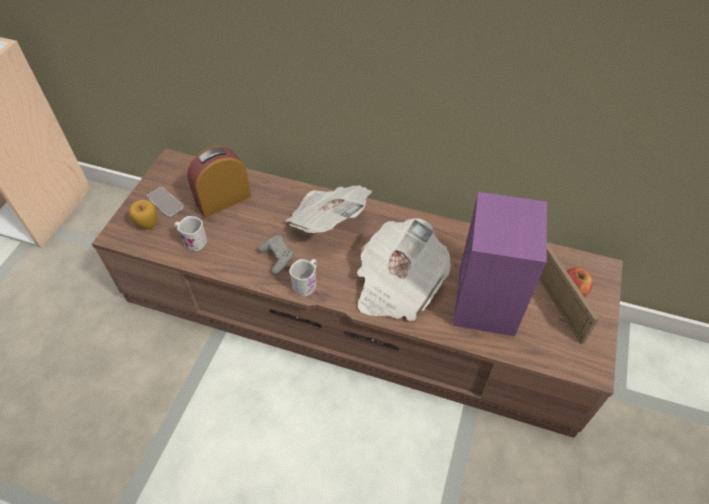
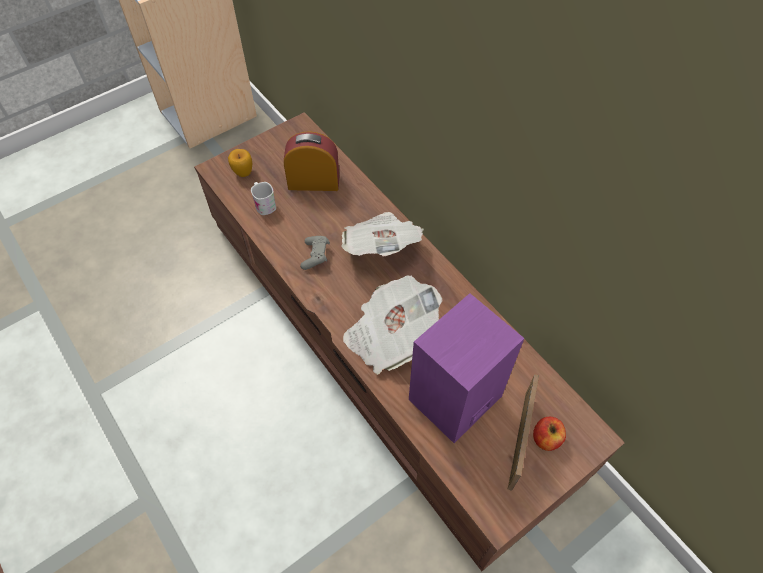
camera: 35 degrees right, 5 degrees up
(165, 202) = (269, 160): phone -> none
(307, 283) = (321, 290): white mug -> none

